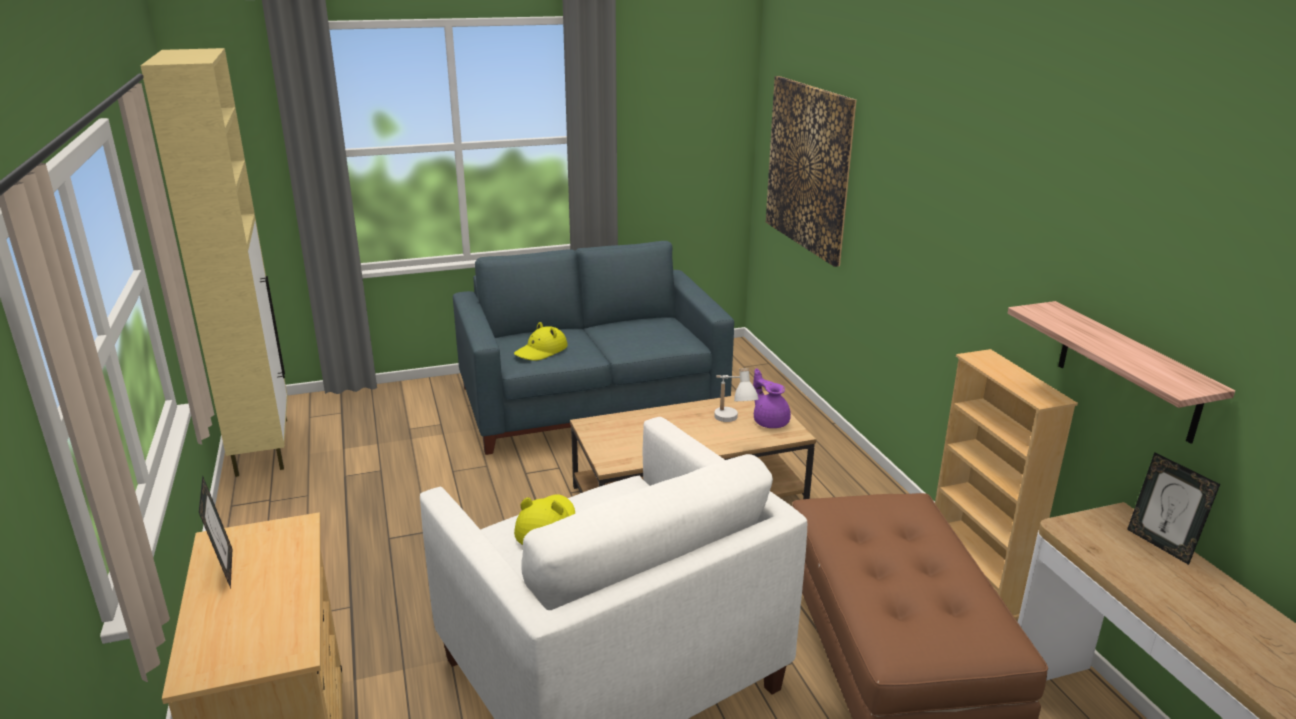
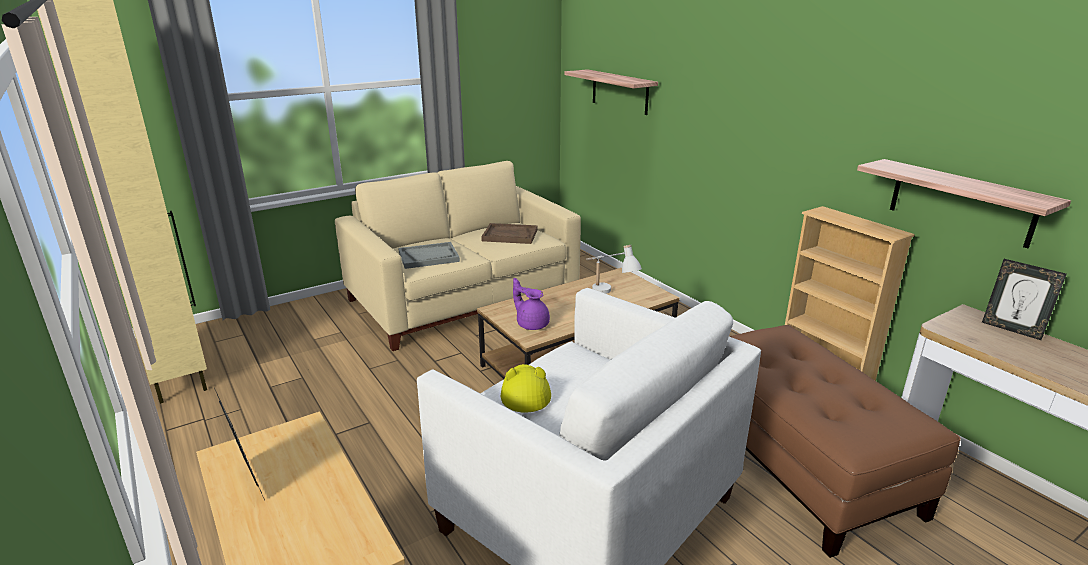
camera: 15 degrees left, 0 degrees up
(541, 351) = (429, 257): yellow hat -> grey tray
(592, 402) = (464, 298): blue sofa -> beige sofa
(648, 334) = (509, 235): none -> brown tray
(770, 421) = (637, 289): purple teapot -> purple teapot (531, 324)
(809, 167) = (619, 92): picture -> shelf

